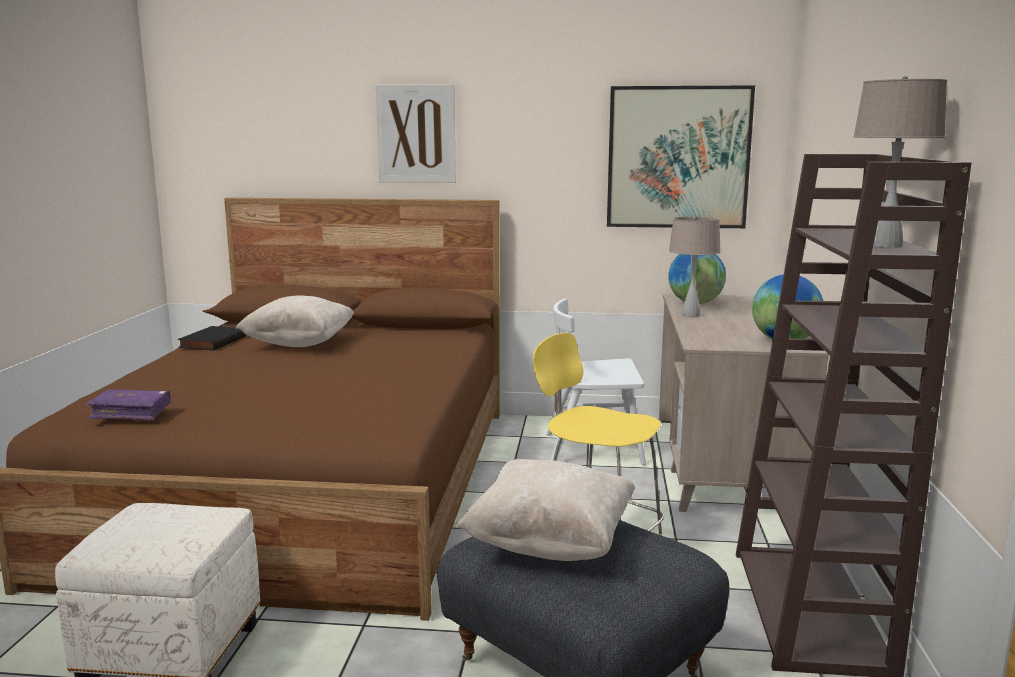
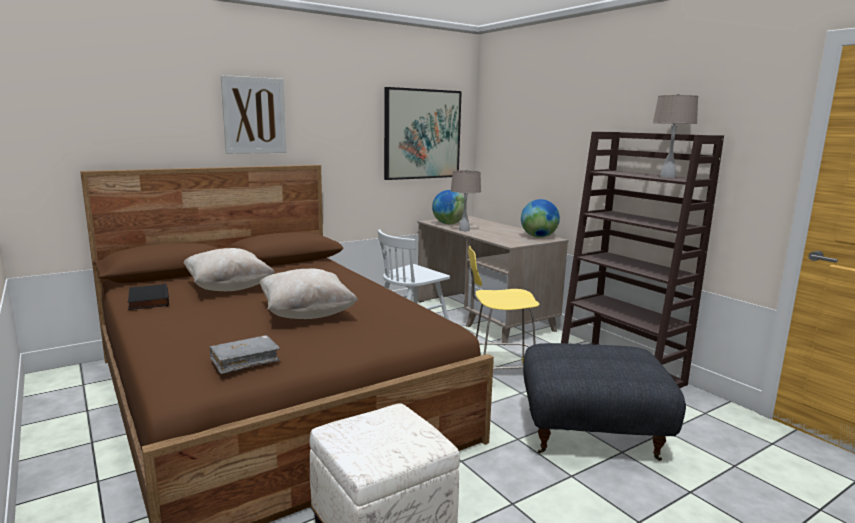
camera: 40 degrees left, 0 degrees up
(131, 413) = (245, 361): purple book -> grey book
(550, 544) = (588, 363): beige pillow -> beige pillow (307, 315)

